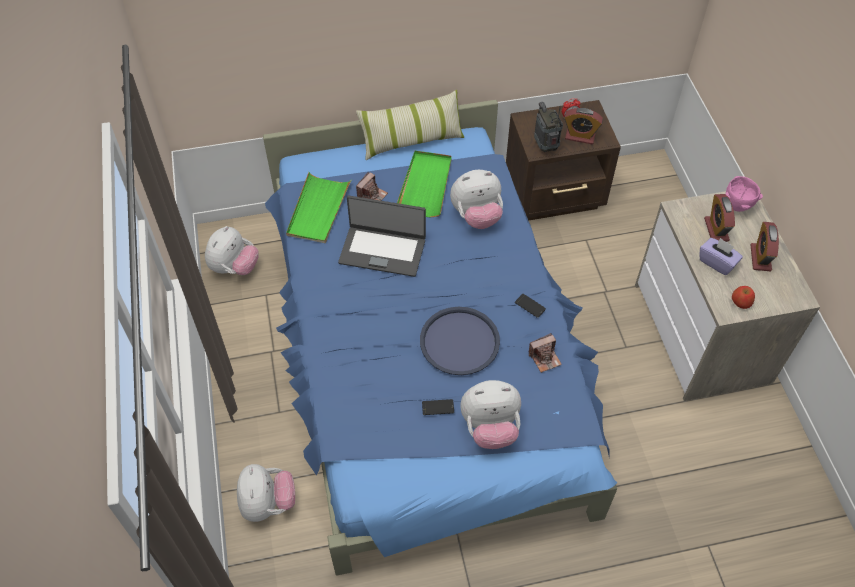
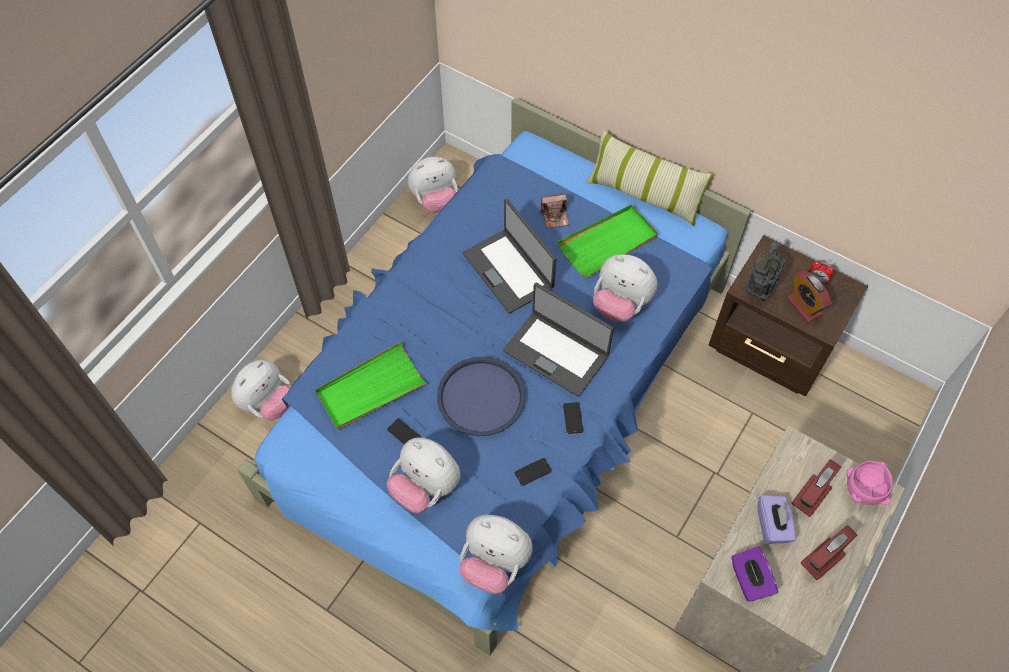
camera: 45 degrees right, 5 degrees up
(318, 210) = (498, 196): green tray -> green tray (370, 389)
(474, 275) = (556, 352): none -> laptop
(544, 358) = (533, 472): camera -> phone
(586, 432) = (494, 563): none -> plush toy
(741, 302) = (749, 580): apple -> purple tissue box

